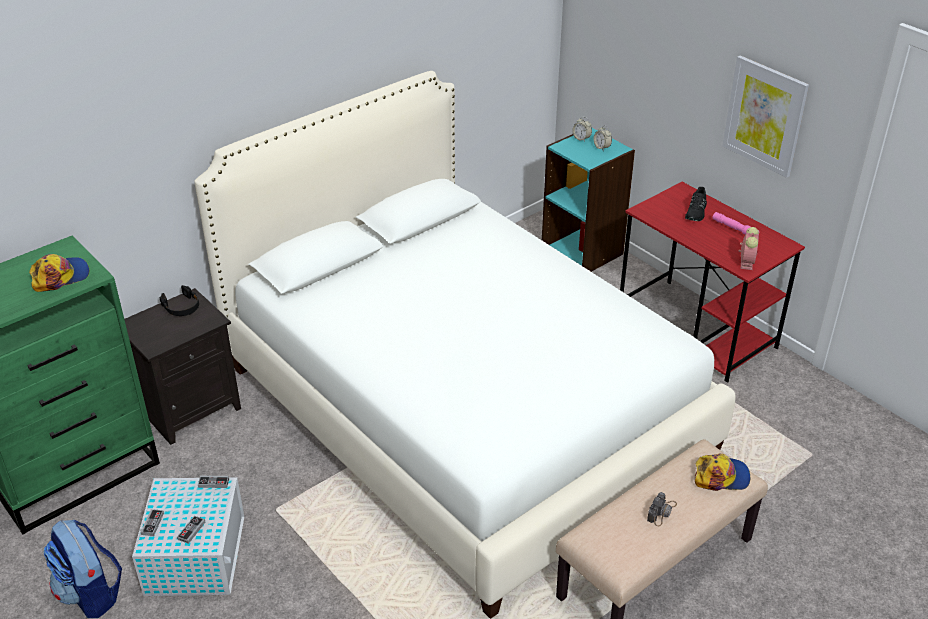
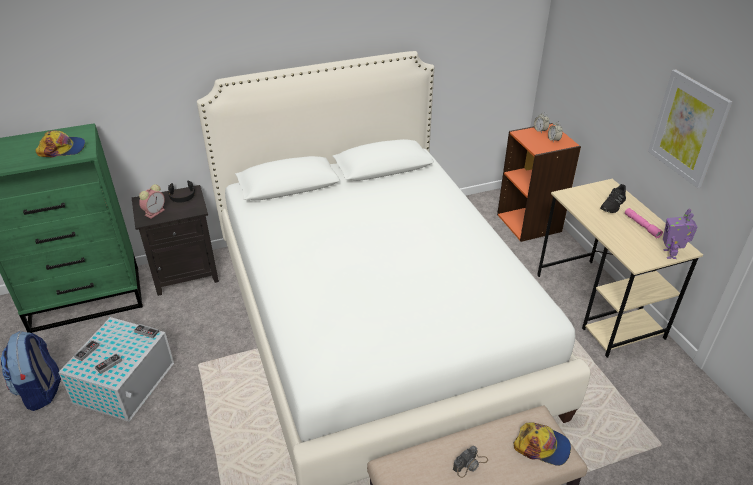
camera: 20 degrees right, 0 degrees up
(583, 251) = (529, 223): turquoise bookcase -> orange bookcase
(697, 330) = (598, 306): red desk -> beige desk
(746, 262) = (640, 256): alarm clock -> alarm clock (155, 212)
(774, 253) = (670, 254): none -> toy robot

